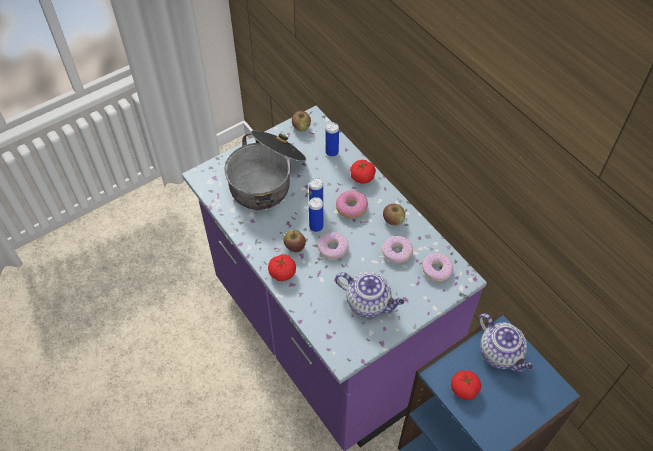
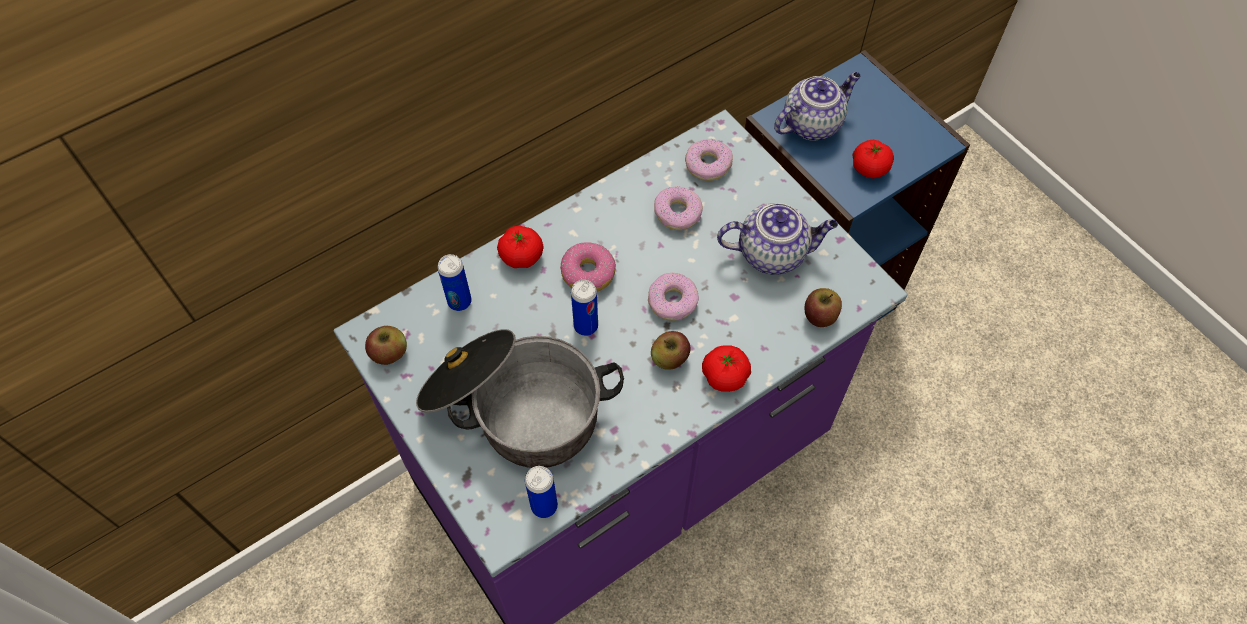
camera: 90 degrees left, 5 degrees up
(316, 227) = (628, 326): can -> can (544, 506)
(369, 303) = (773, 253): teapot -> teapot turned 60 degrees clockwise
(393, 220) = (614, 215): apple -> apple (820, 315)

